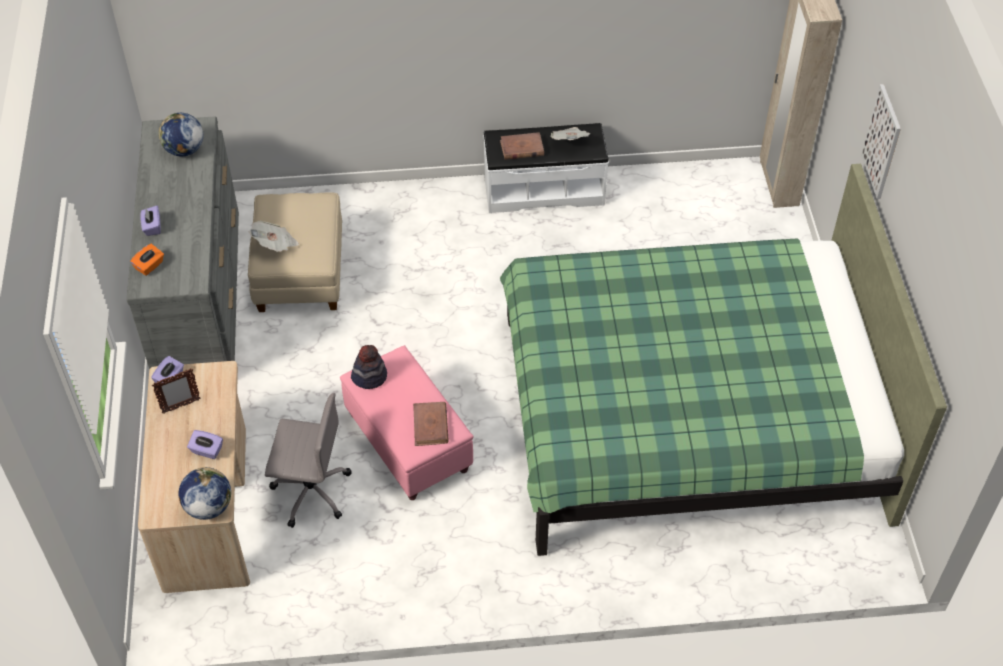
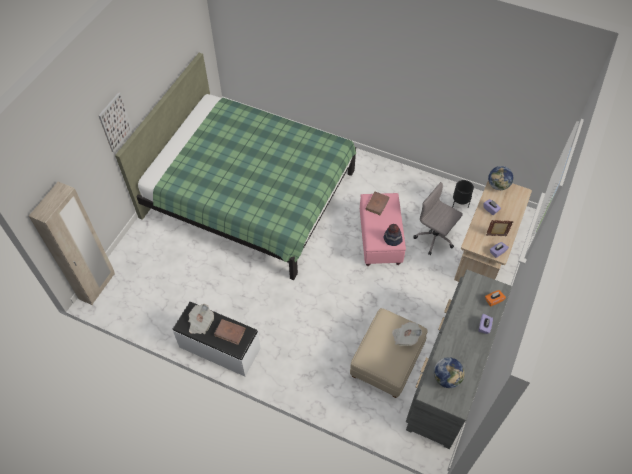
camera: 150 degrees left, 5 degrees up
(292, 583) = (459, 204): none -> black planter

